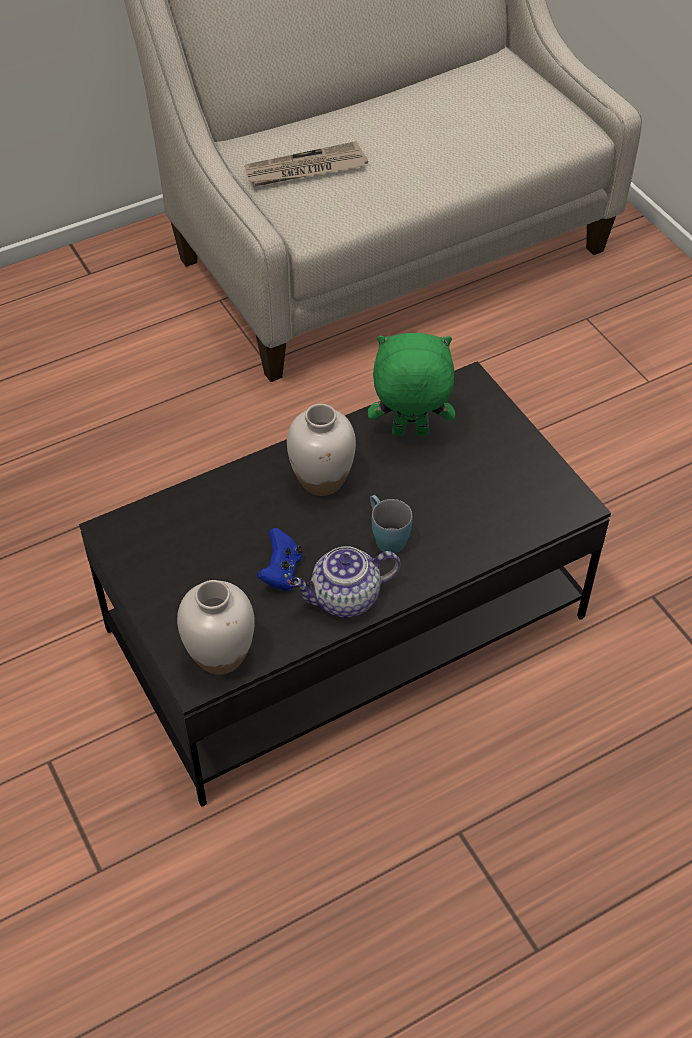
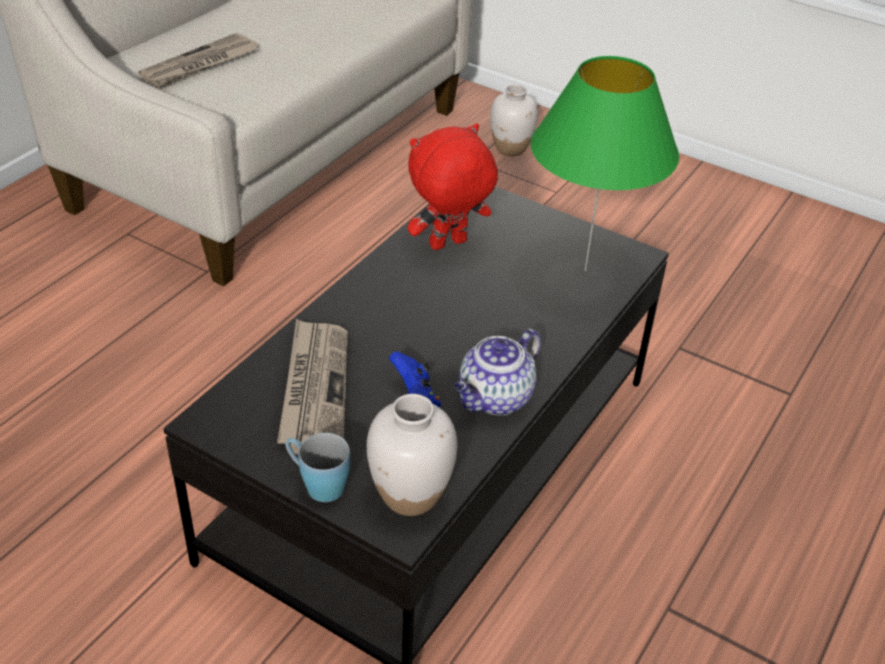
camera: 30 degrees left, 10 degrees down
(208, 533) = (314, 389): none -> newspaper
(322, 480) = (395, 307): white vase -> white vase (511, 149)
(386, 536) = (492, 333): blue mug -> blue mug (317, 484)
(409, 434) = (448, 245): green plush toy -> red plush toy
(515, 504) = (585, 271): none -> green table lamp

